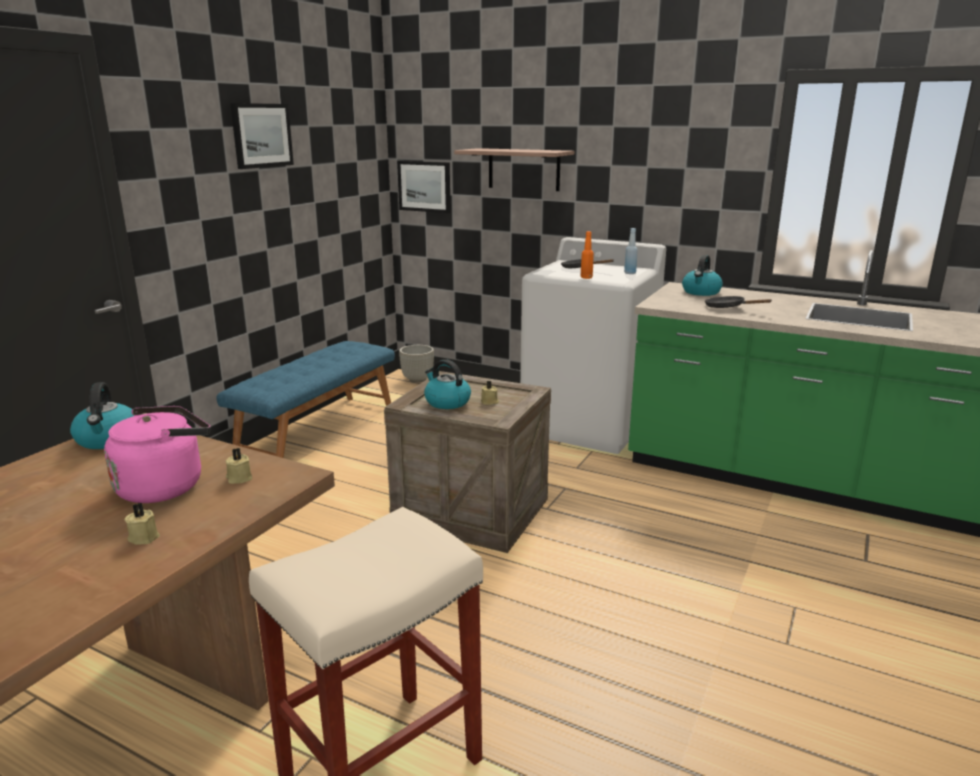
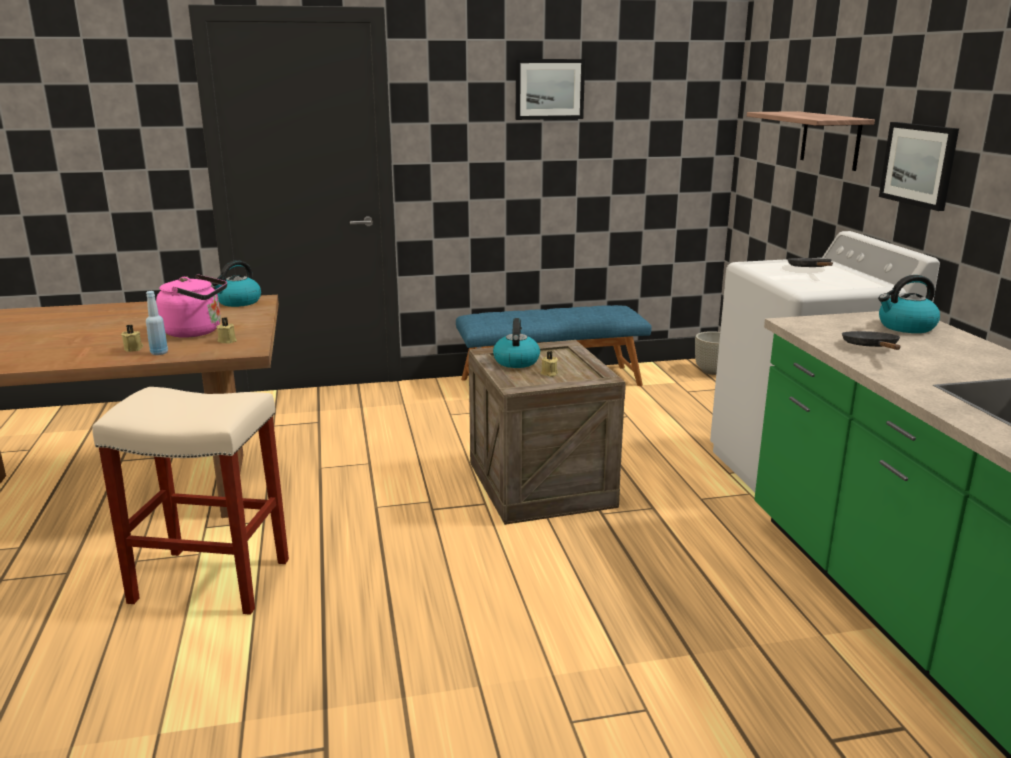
camera: 50 degrees right, 0 degrees up
(424, 186) = (756, 153): picture -> picture (919, 164)
(586, 277) = (779, 278): orange bottle -> none
(630, 273) = (849, 285): blue bottle -> blue bottle (159, 353)

